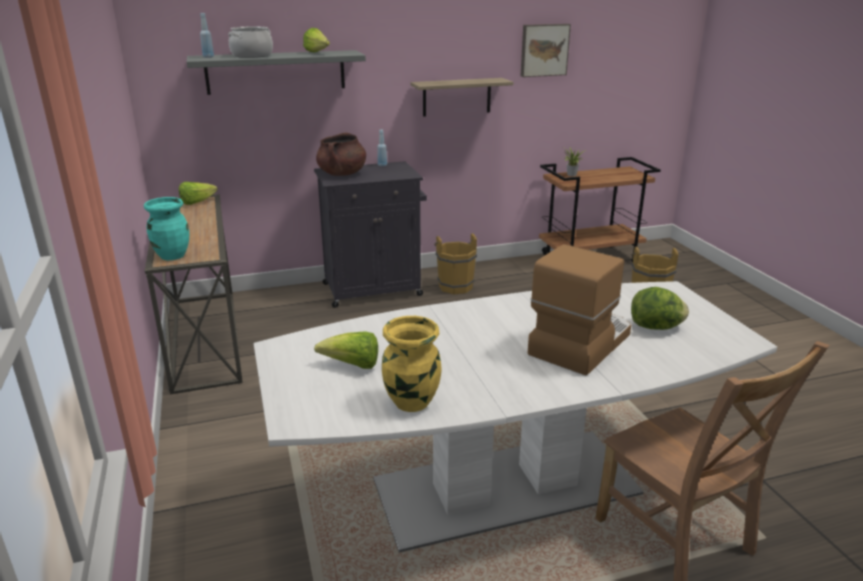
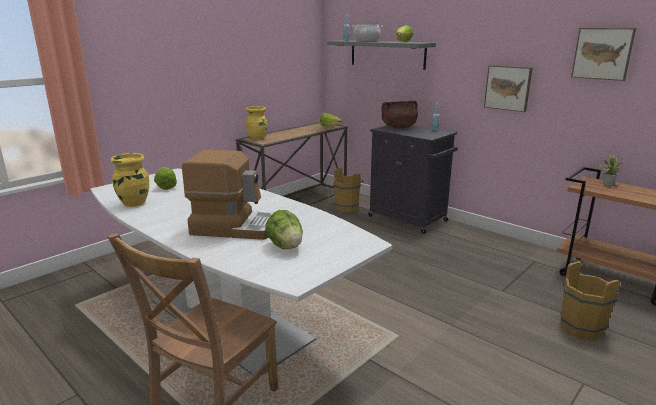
camera: 60 degrees right, 5 degrees down
(172, 255) = (257, 138): turquoise vase -> yellow vase
(455, 286) = (457, 240): brown bucket -> brown bucket (348, 207)
(456, 97) = (508, 88): shelf -> picture

